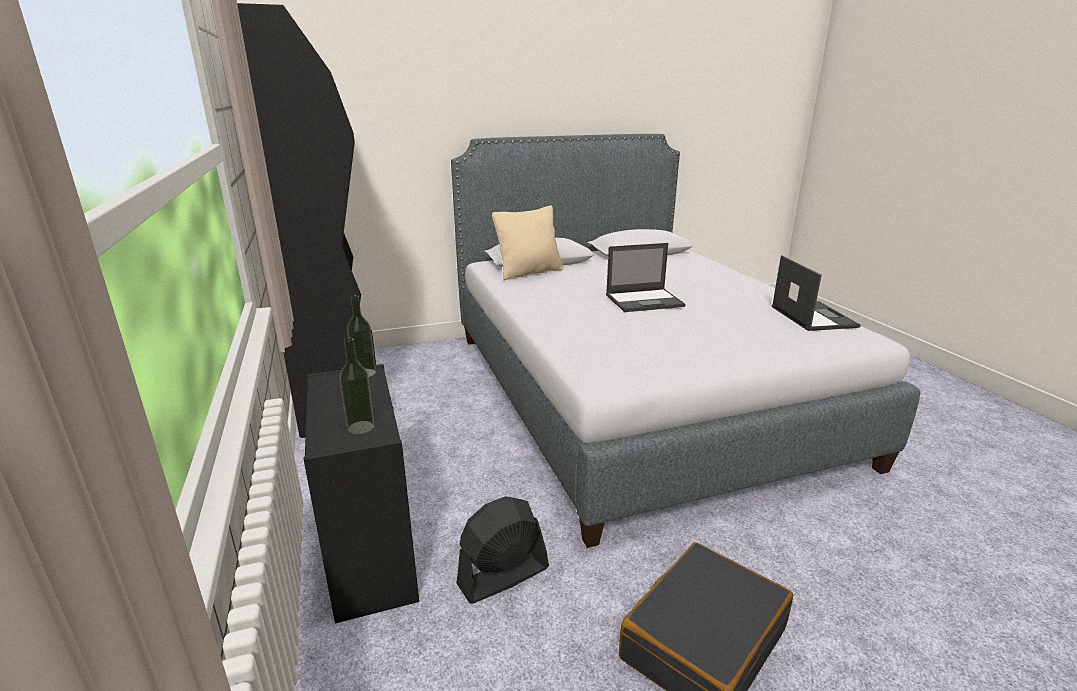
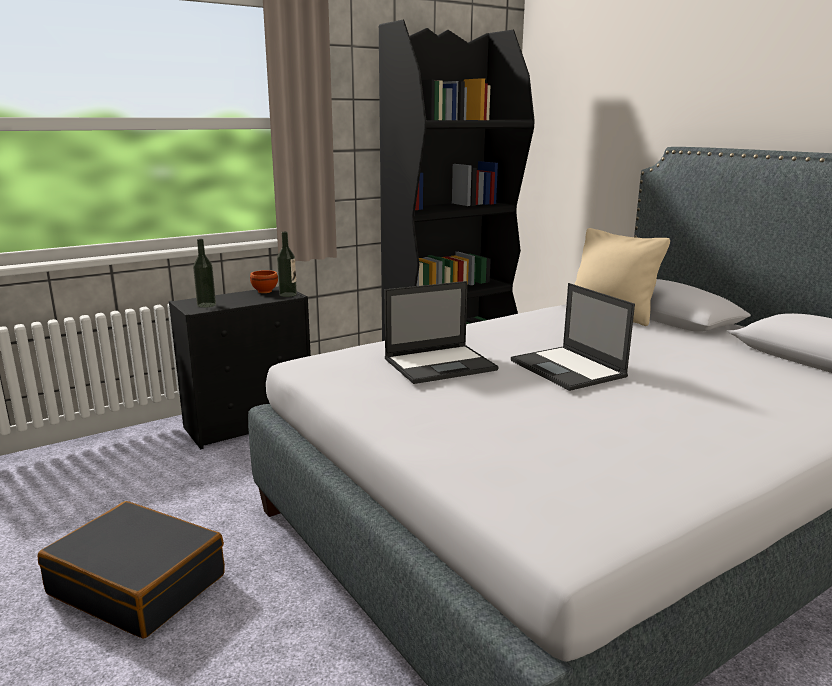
camera: 75 degrees right, 5 degrees down
(329, 387) = (265, 291): none -> brown bowl
(503, 576) = (226, 476): black fan -> none
(812, 316) = (638, 489): laptop -> laptop (441, 364)

